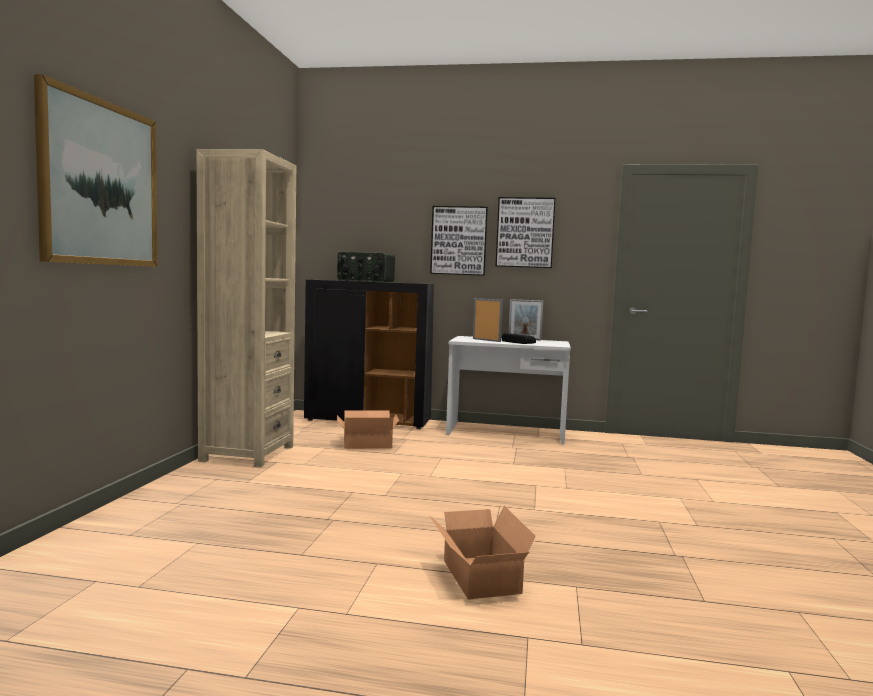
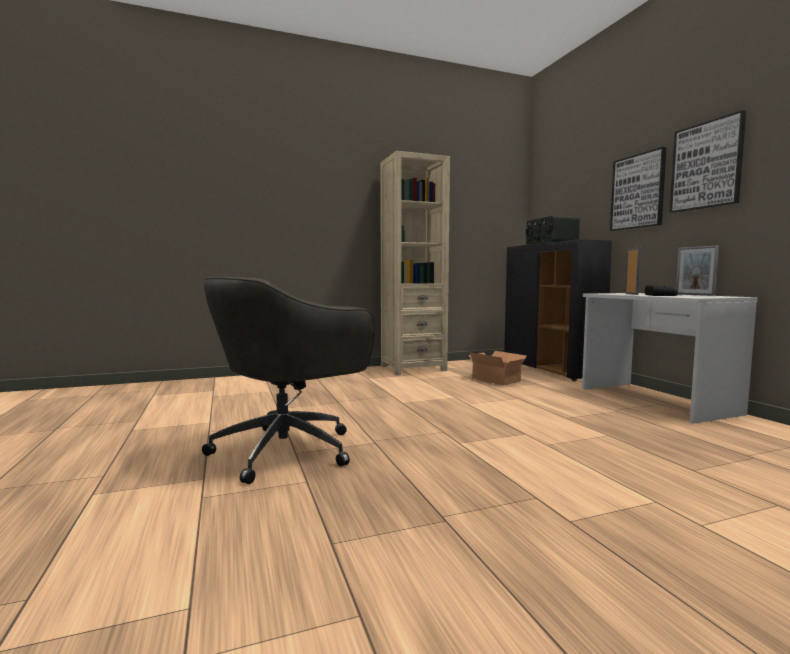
camera: 60 degrees right, 0 degrees up
(100, 183) = (294, 193): picture -> none
(478, 578) = (288, 449): cardboard box -> grey office chair

